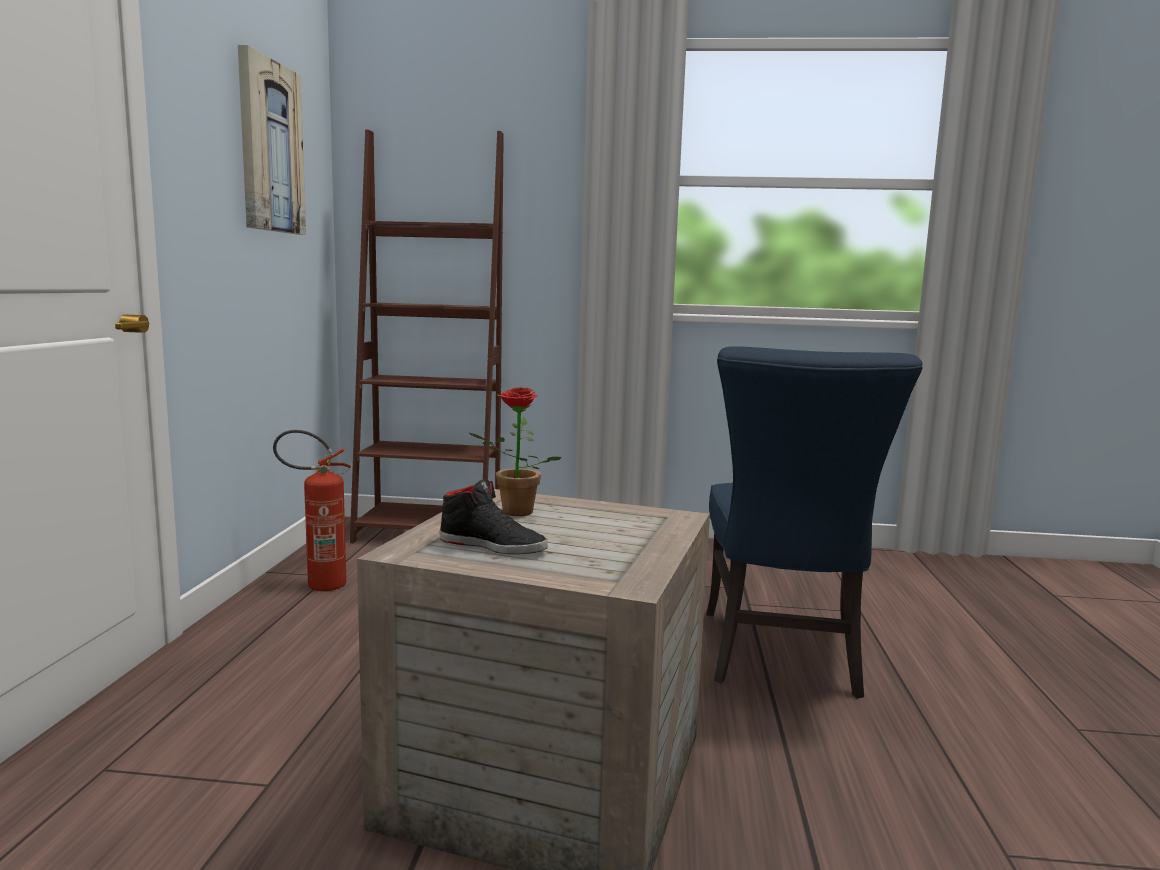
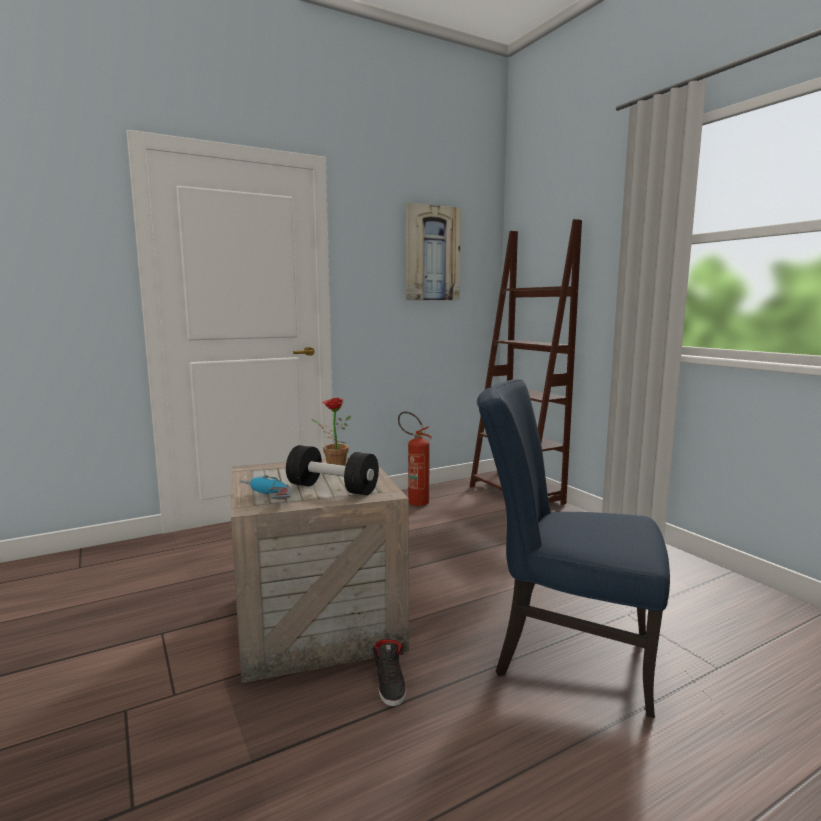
camera: 55 degrees right, 0 degrees up
(493, 545) = (276, 477): black shoe -> black shoe (390, 684)
(590, 568) = (265, 497): none -> power drill
(613, 531) = (332, 488): none -> black dumbbell
(782, 657) = (563, 652): blue chair -> blue chair turned 45 degrees clockwise

